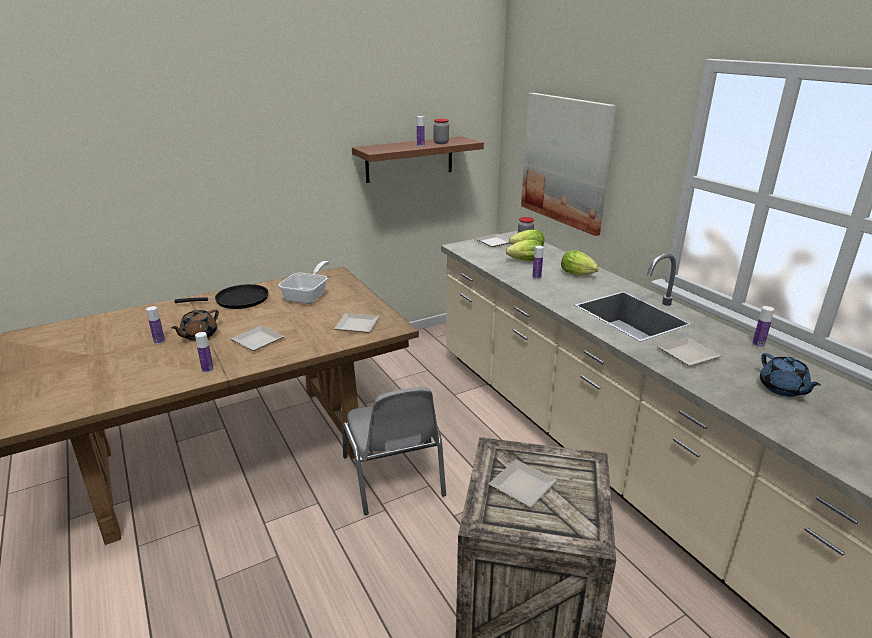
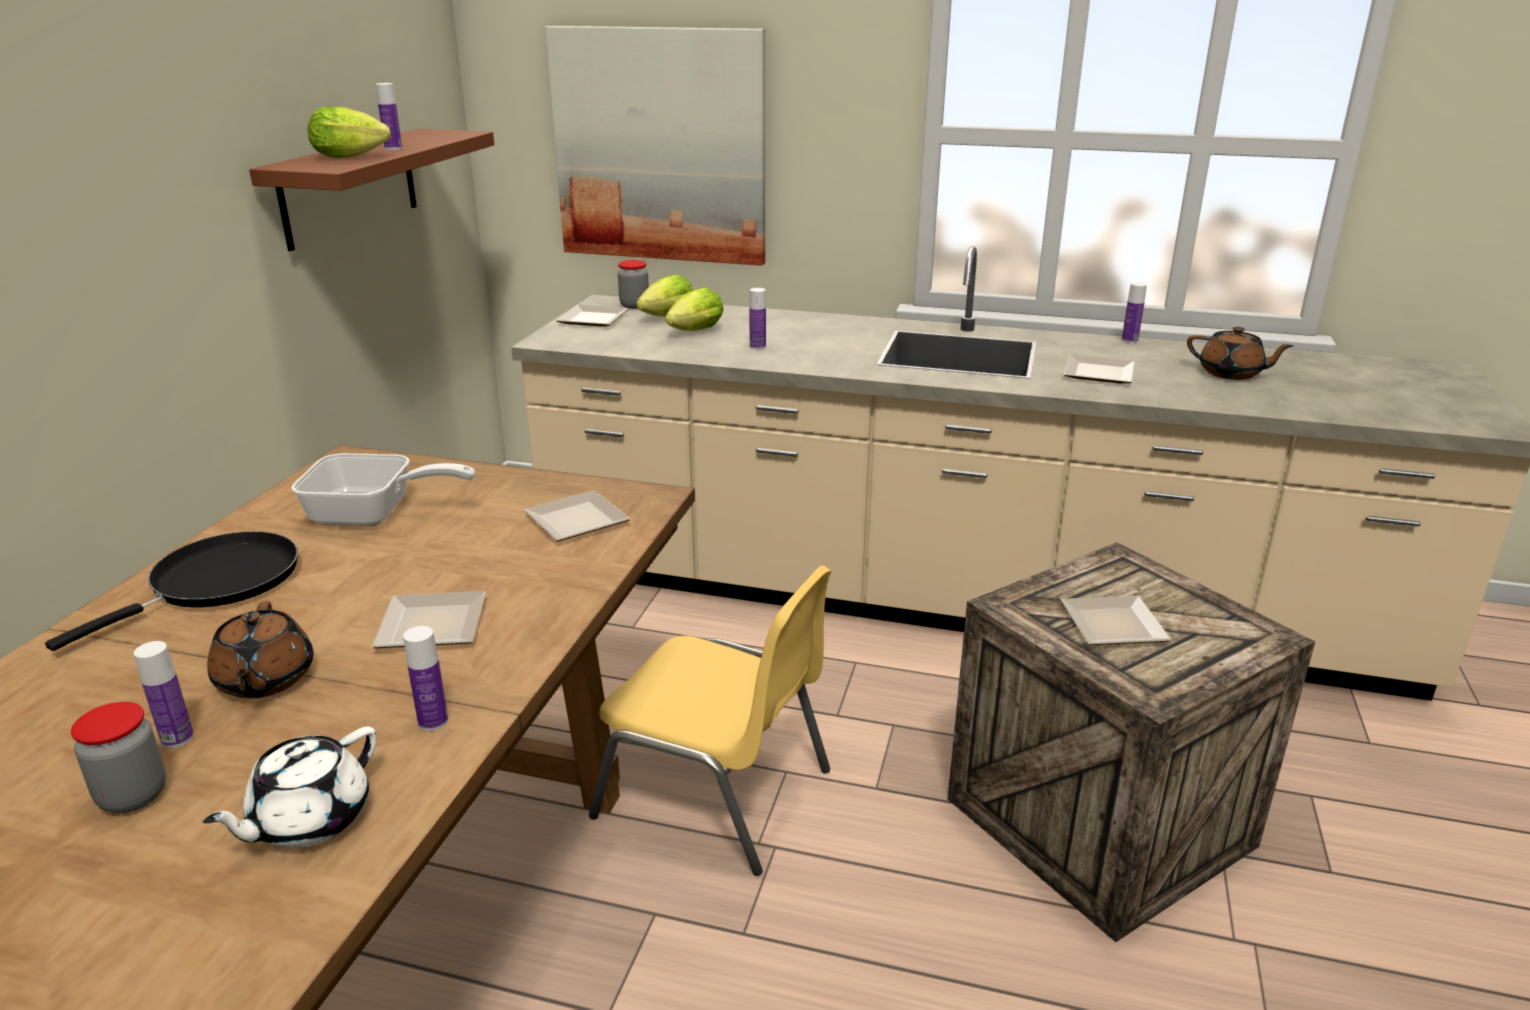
camera: 45 degrees left, 0 degrees up
(143, 379) = (309, 820): none -> white teapot
(308, 295) = (374, 514): frying pan -> frying pan turned 120 degrees clockwise
(394, 477) = (717, 794): grey chair -> yellow chair
(441, 143) = (419, 141): jar -> jar (133, 796)
(579, 275) = (804, 327): lettuce -> lettuce (354, 157)
(782, 389) = (1231, 373): blue teapot -> brown teapot

